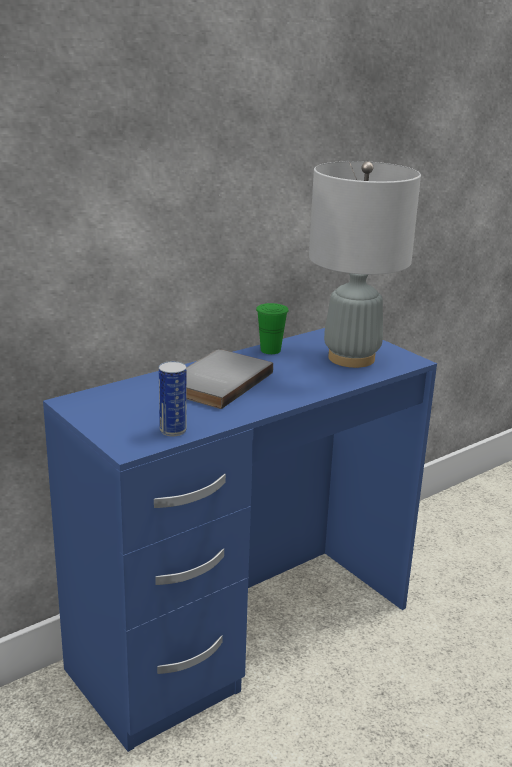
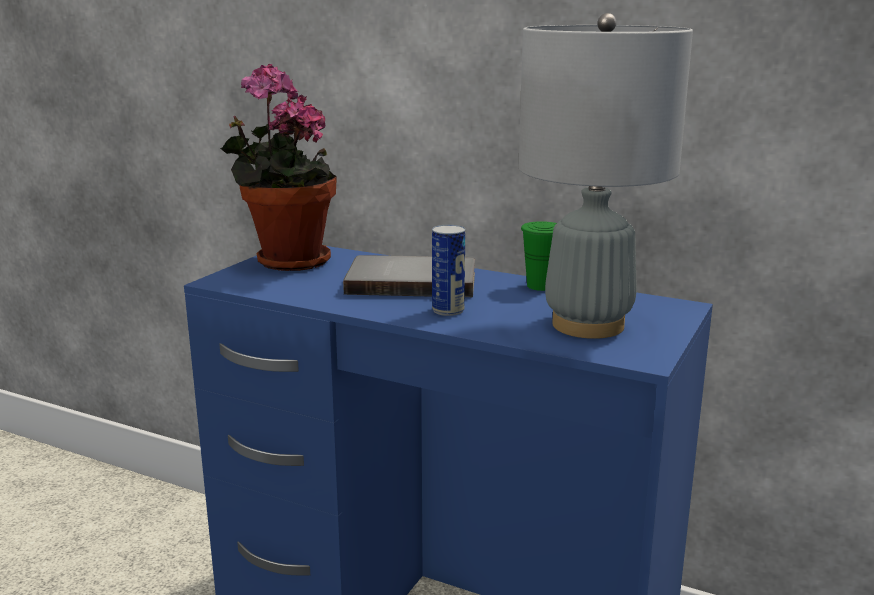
camera: 65 degrees right, 5 degrees down
(108, 413) = (286, 261): none -> potted plant
(173, 430) = (271, 287): can -> can (448, 310)

